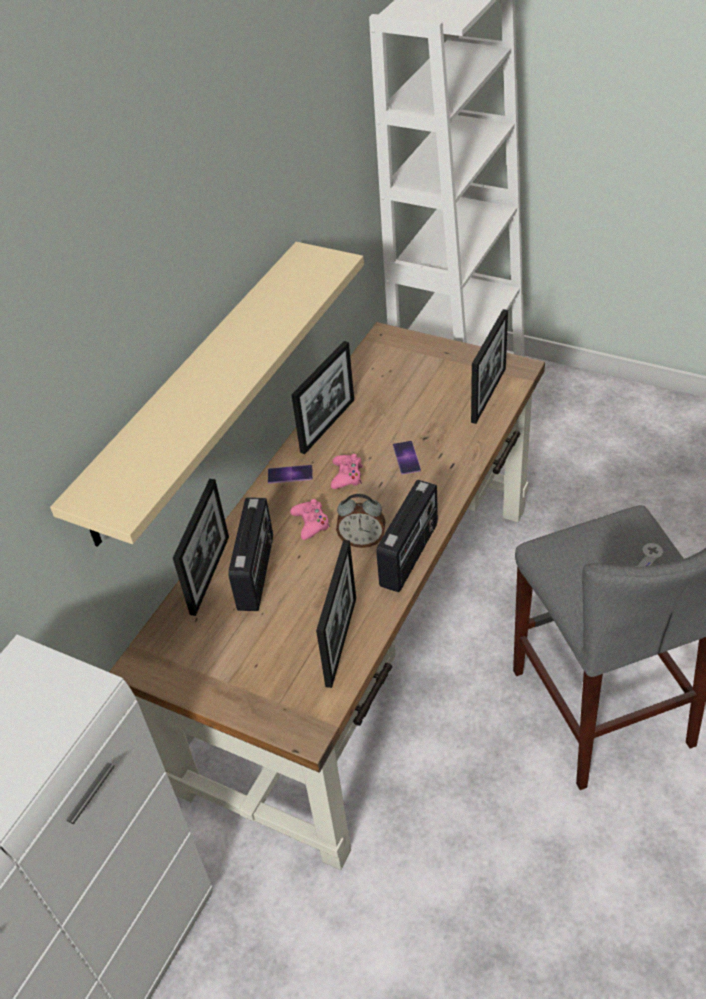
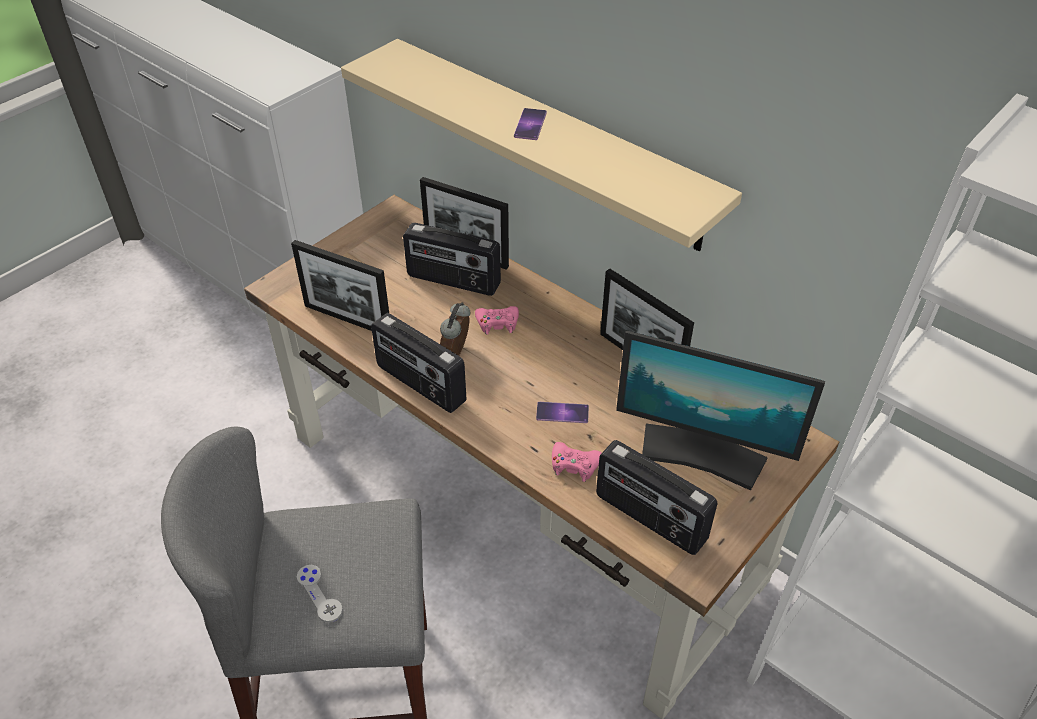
camera: 100 degrees right, 0 degrees up
(290, 474) = (573, 319): phone -> phone (530, 124)
(347, 476) = (553, 360): pink game controller -> pink game controller (574, 465)
(416, 379) = (702, 453): none -> monitor
(488, 395) = (649, 518): picture frame -> radio

